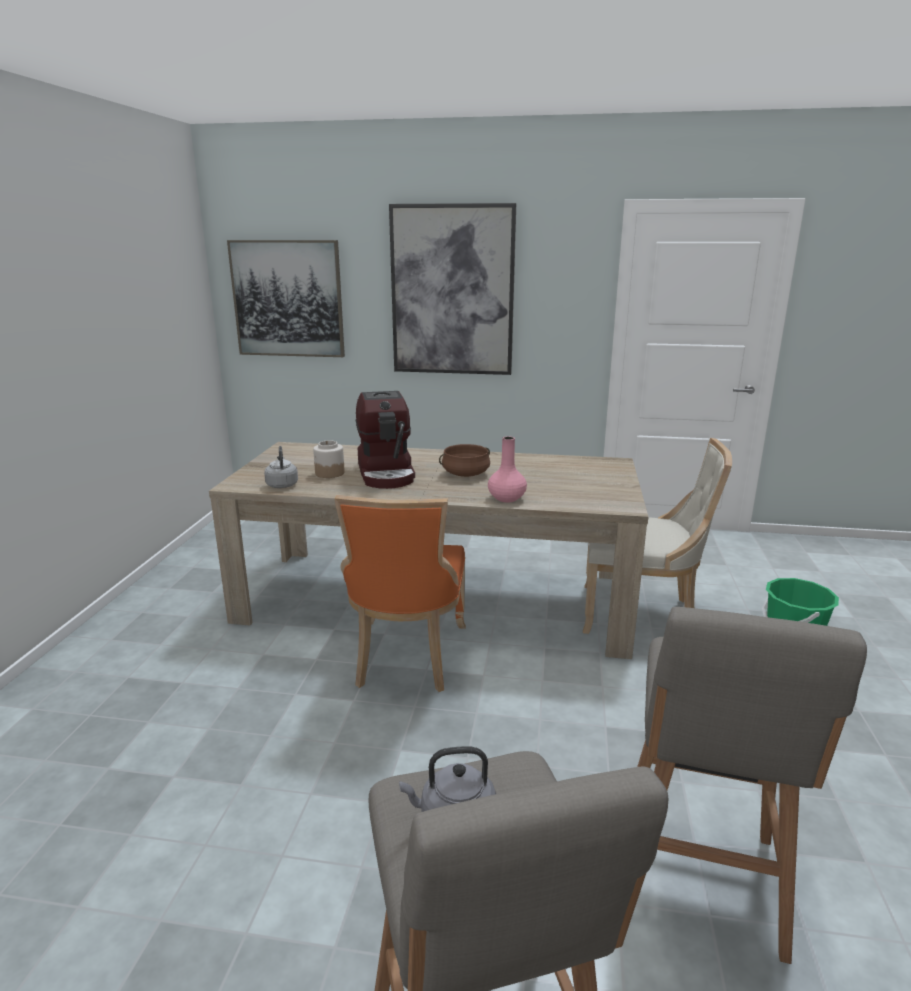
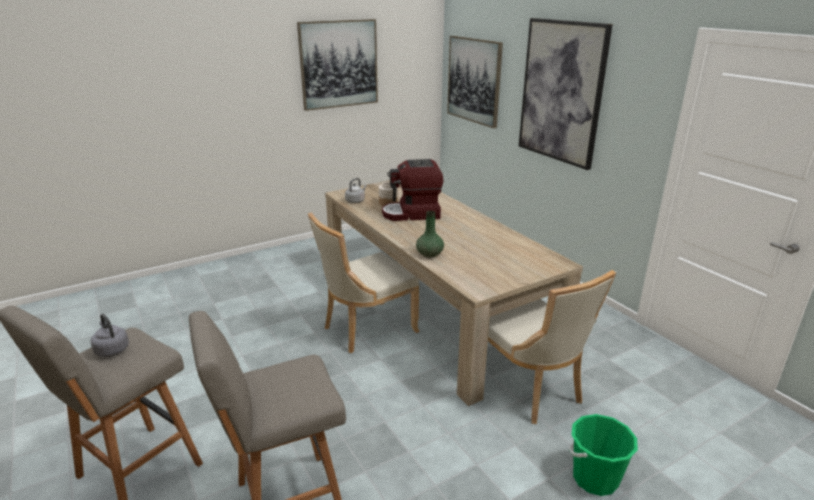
camera: 50 degrees right, 5 degrees up
(102, 284) = (339, 64): none -> picture
(387, 473) = (412, 214): coffee machine -> coffee machine turned 45 degrees clockwise
(407, 658) = (366, 329): orange chair -> beige chair
(465, 474) = (448, 231): brown cooking pot -> none
(507, 498) = (429, 254): pink vase -> green vase

